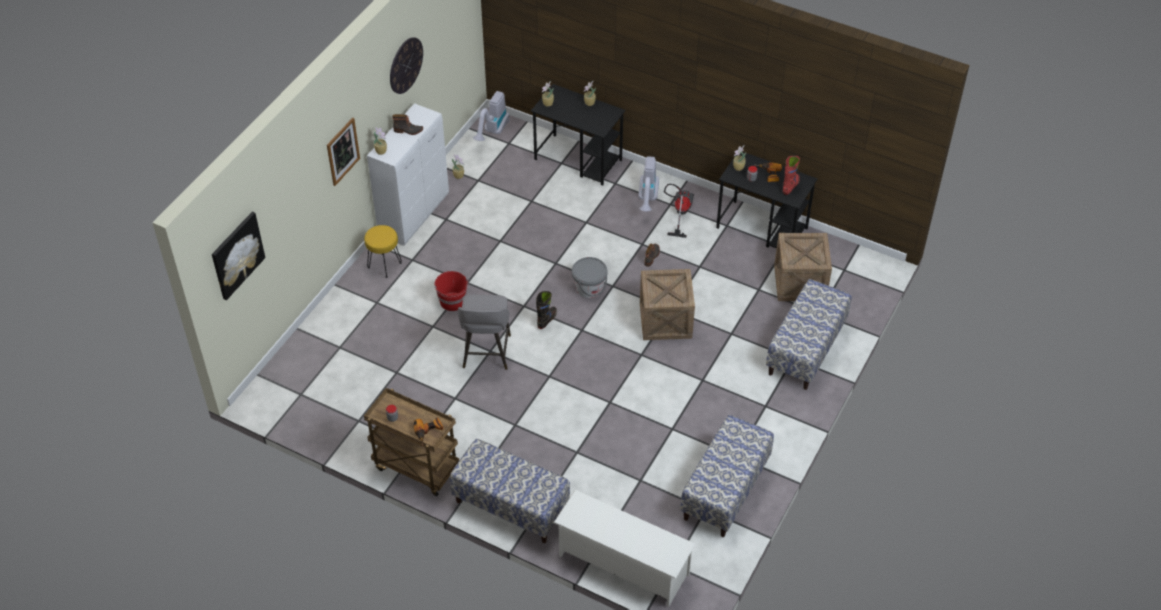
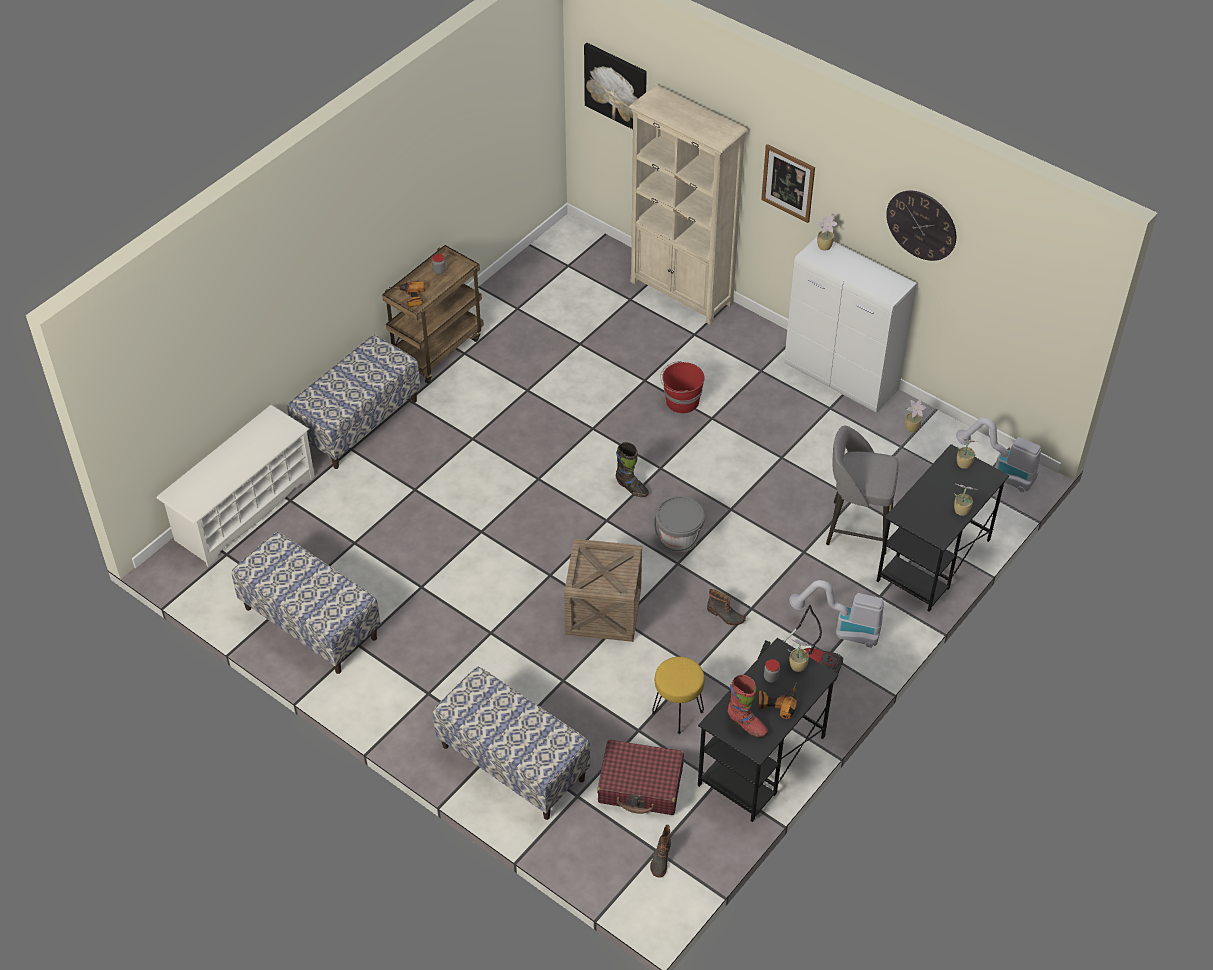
camera: 100 degrees right, 0 degrees up
(329, 315) = (682, 293): none -> beige bookcase
(384, 265) = (755, 344): yellow stool -> yellow stool (677, 712)
(408, 131) = (861, 273): boot -> boot (660, 859)
(486, 353) = (590, 424): grey stool -> grey stool (856, 527)
(799, 283) = (641, 785): crate -> red suitcase

